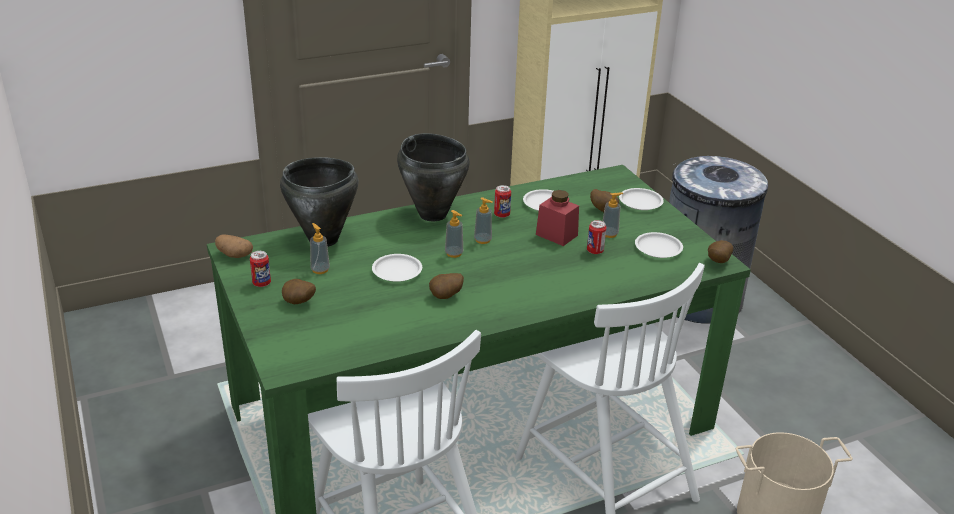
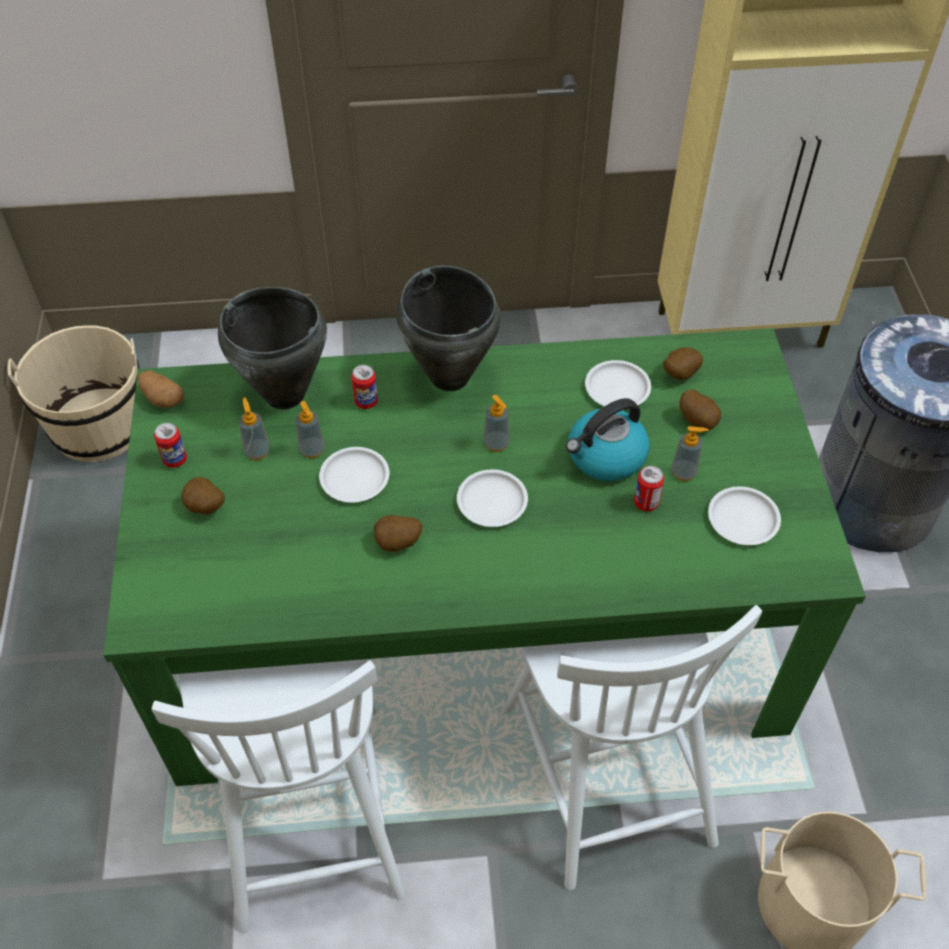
camera: 20 degrees right, 20 degrees up
(123, 358) = (99, 426): none -> beige bucket
(454, 253) = (445, 461): soap dispenser -> soap dispenser (312, 450)
(502, 215) = (545, 398): can -> can (366, 402)
(556, 235) = (605, 457): red jar -> kettle
(641, 202) = (762, 415): white plate -> white plate (492, 501)
(717, 262) = (820, 569): potato -> potato (678, 374)

